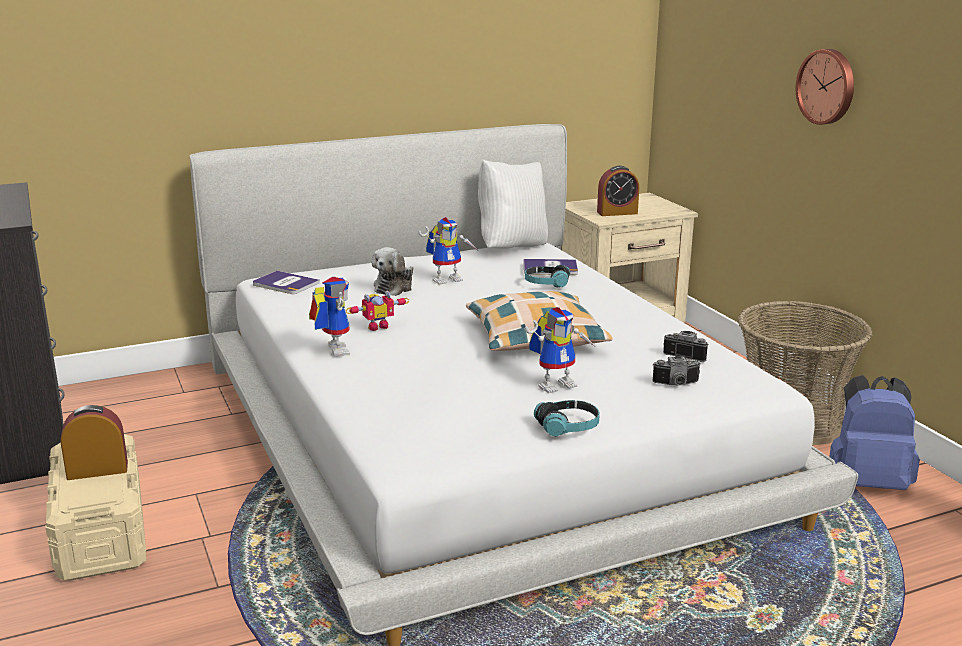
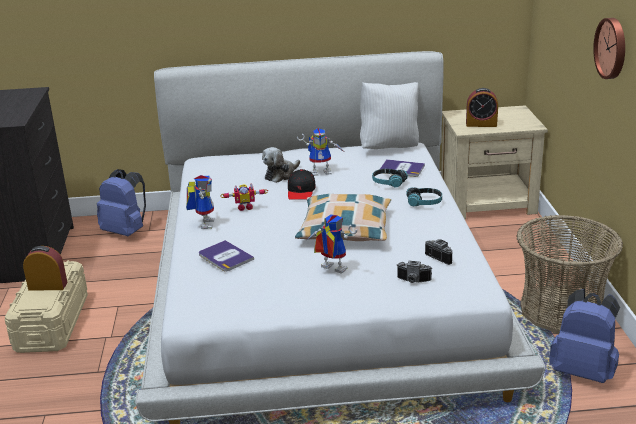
camera: 20 degrees right, 5 degrees up
(149, 397) = (126, 231): none -> blue backpack
(285, 284) = (210, 165): book -> book (225, 257)
(439, 302) = (301, 191): none -> black cap
(557, 384) = (330, 269): toy robot -> toy robot turned 135 degrees counterclockwise
(568, 427) = (310, 305): headphones -> headphones (424, 202)

